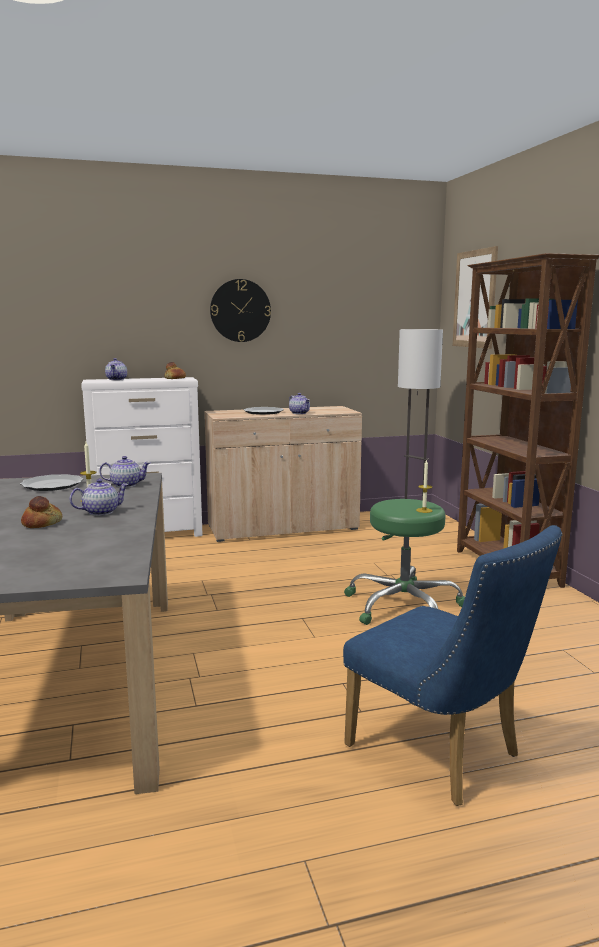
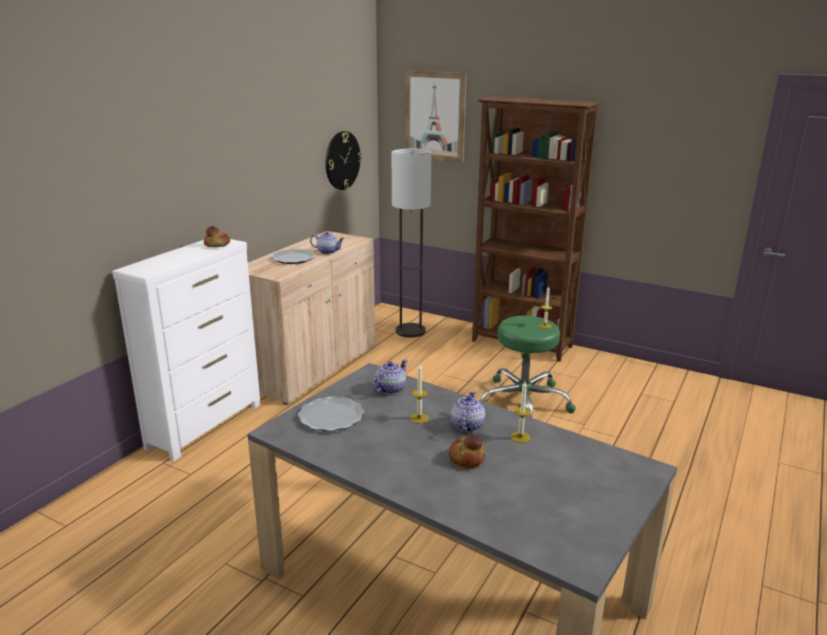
camera: 45 degrees left, 10 degrees up
(108, 528) = (520, 437): none -> candle
(117, 379) = (157, 261): teapot -> none
(240, 310) = (245, 150): wall clock -> wall clock (342, 160)
(443, 756) = (707, 491): blue chair -> none

